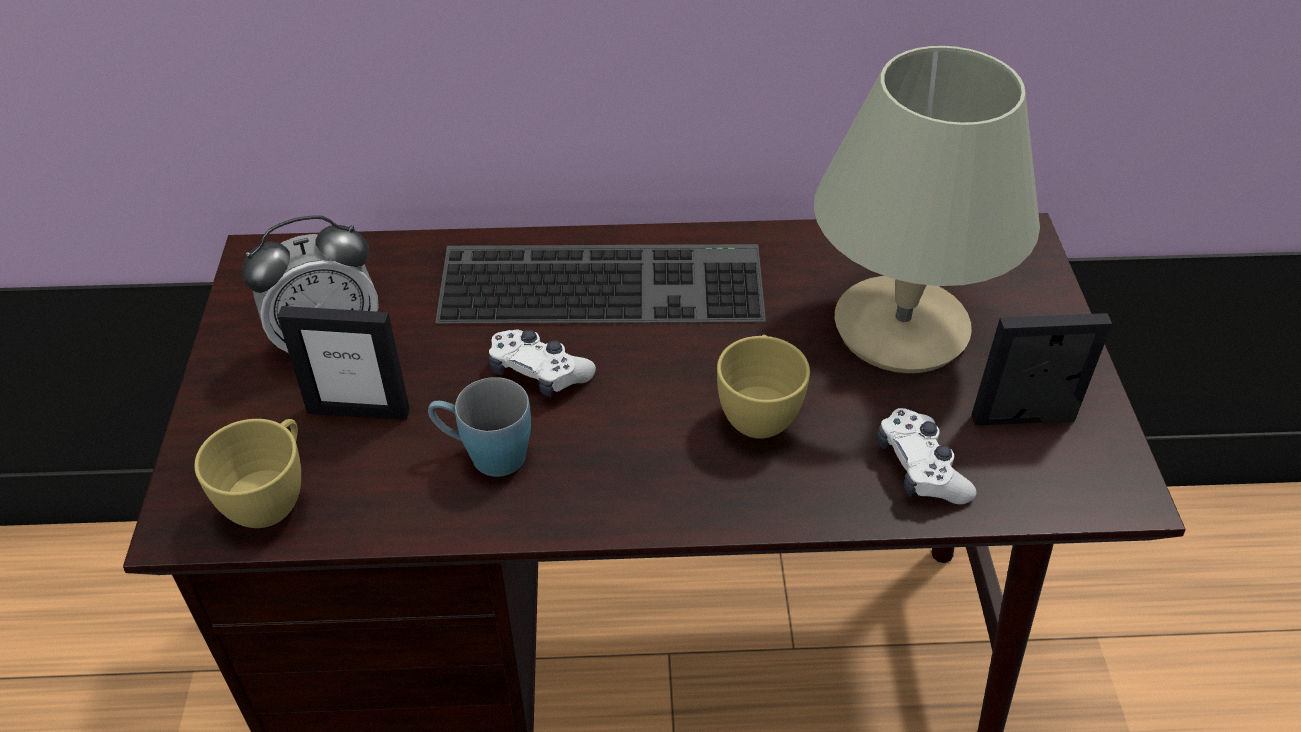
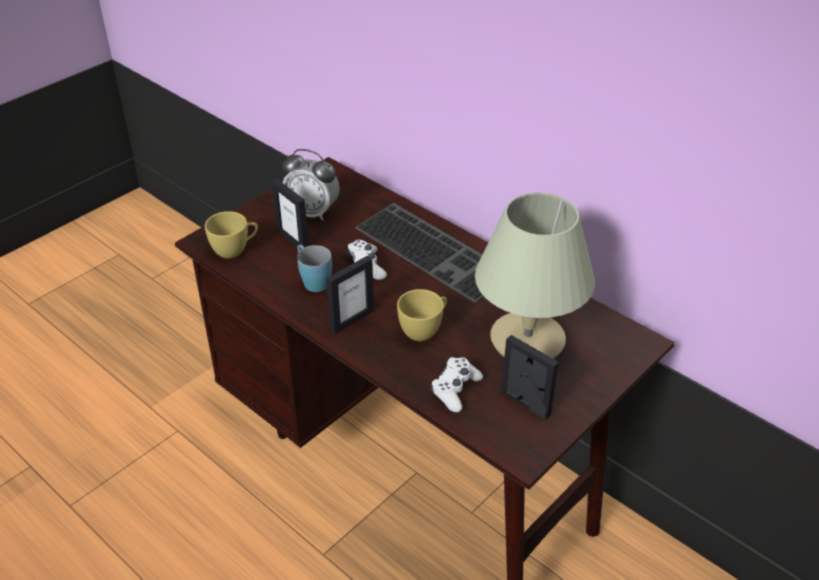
camera: 45 degrees right, 5 degrees down
(637, 474) = (352, 320): none -> picture frame

